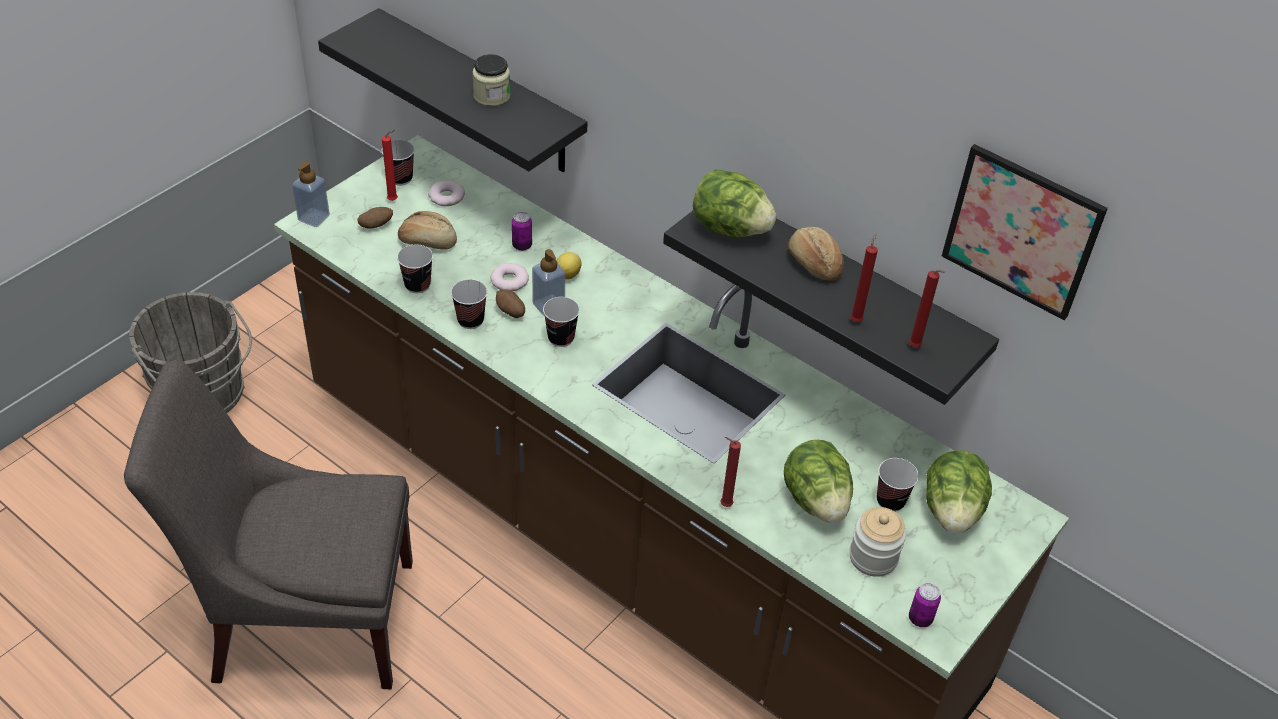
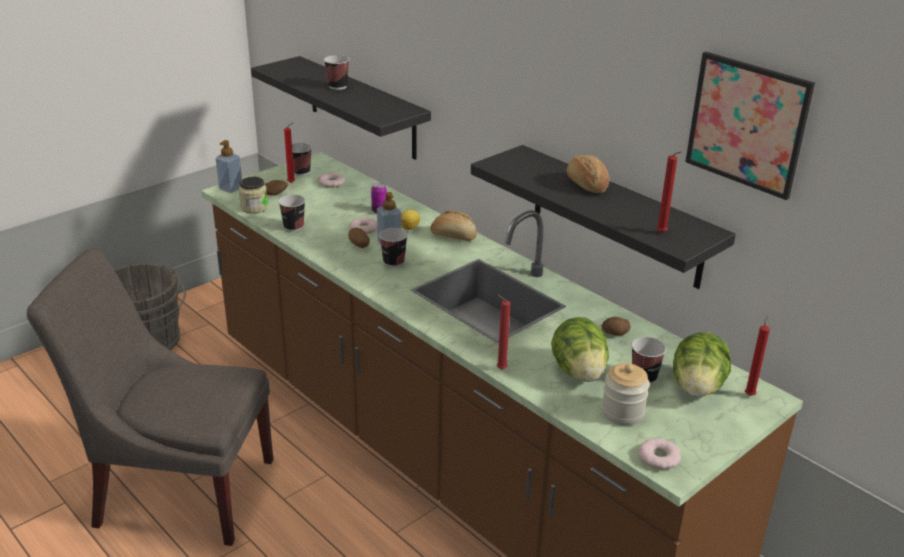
camera: 10 degrees right, 15 degrees down
(428, 241) = (309, 205): bread -> bread (453, 236)
(470, 320) = (327, 248): cup -> cup (337, 86)
(491, 96) = (364, 96): jar -> jar (254, 207)
(729, 228) = (523, 164): lettuce -> none
(849, 434) = (615, 333): none -> potato
(856, 320) = (615, 216): red candle -> red candle (750, 394)
(920, 618) = (658, 457): can -> donut

